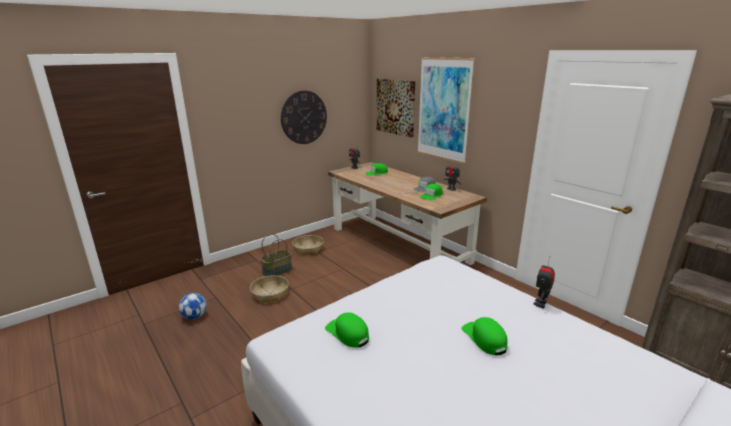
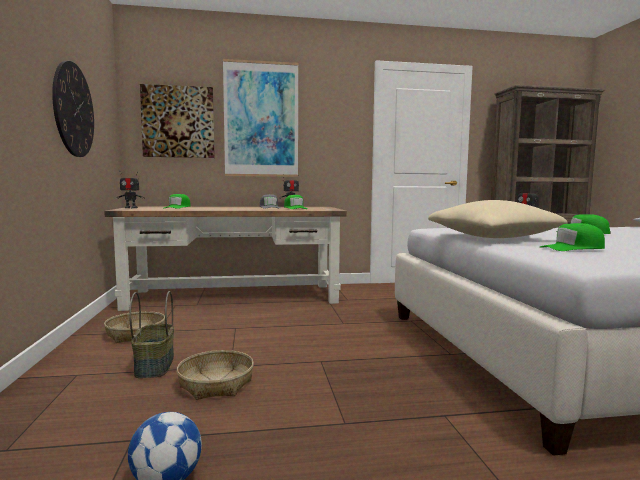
camera: 60 degrees left, 15 degrees down
(396, 295) = (492, 237): none -> beige pillow

